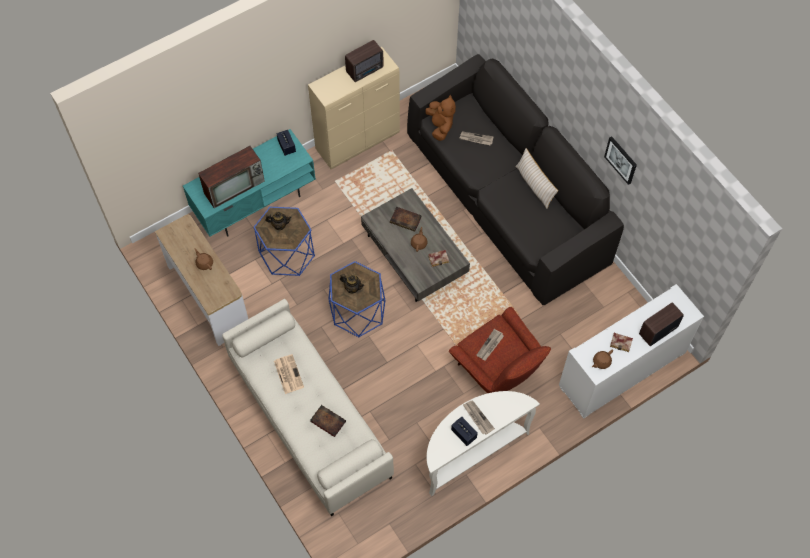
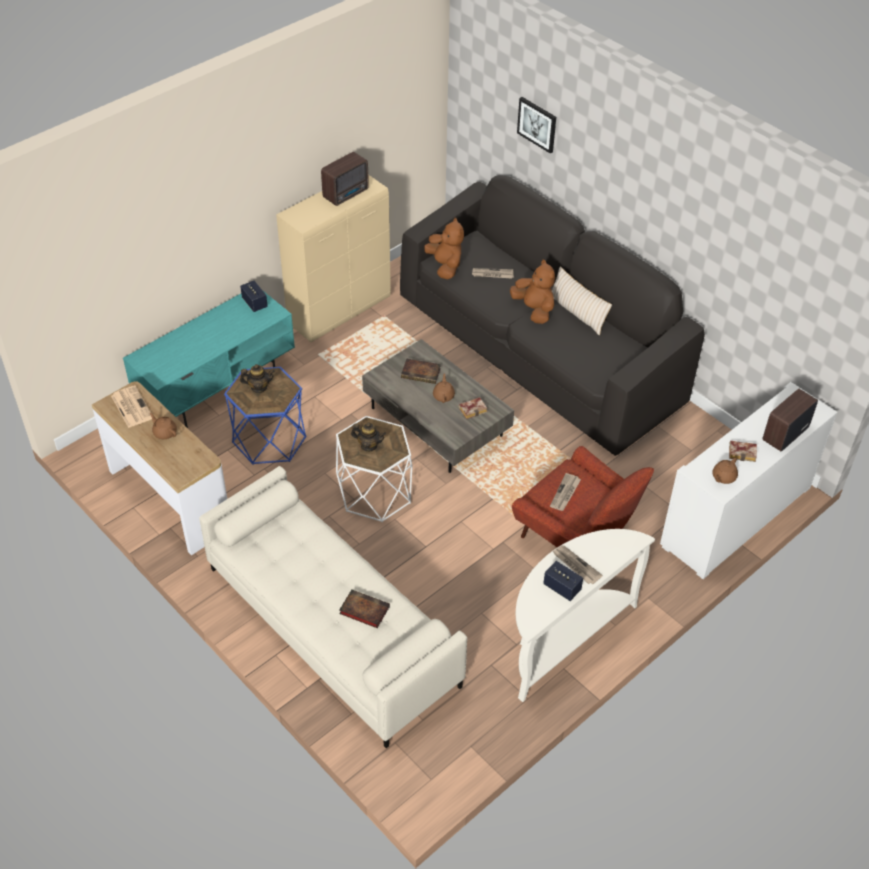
camera: 10 degrees left, 15 degrees down
(235, 186) = (193, 351): television -> none
(288, 373) = (298, 559): newspaper -> newspaper (131, 406)
(358, 311) = (375, 493): blue side table -> white side table
(501, 178) = (534, 310): none -> brown plush toy
(621, 160) = (695, 230): picture -> picture (537, 124)

